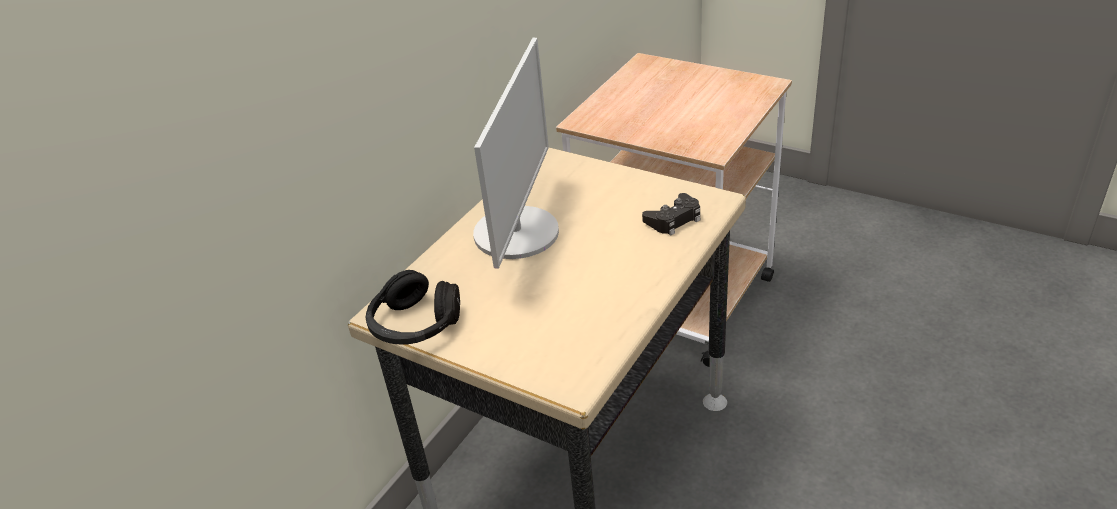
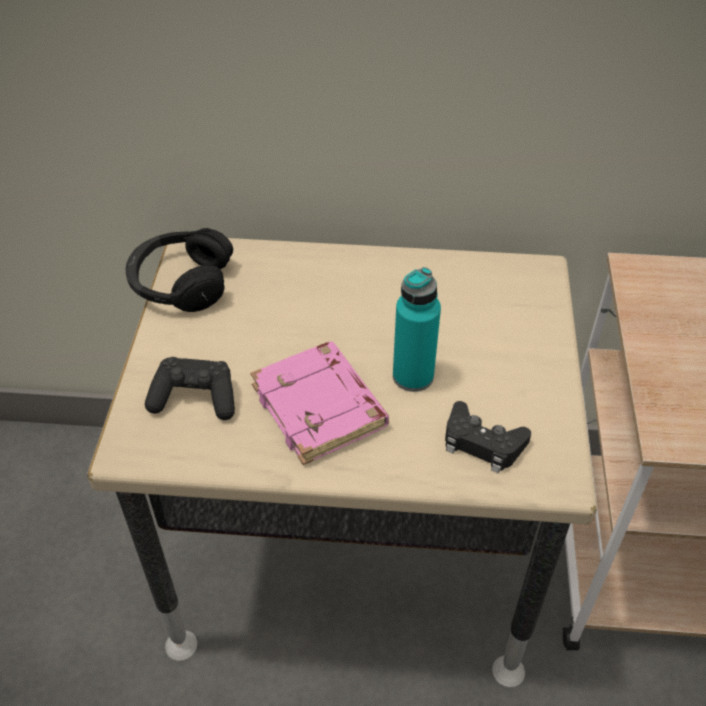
camera: 60 degrees right, 10 degrees up
(518, 233) = (372, 302): monitor -> none
(547, 339) = (195, 398): none -> black game controller
(599, 279) = (321, 408): none -> pink book
(600, 232) = (413, 376): none -> turquoise bottle

